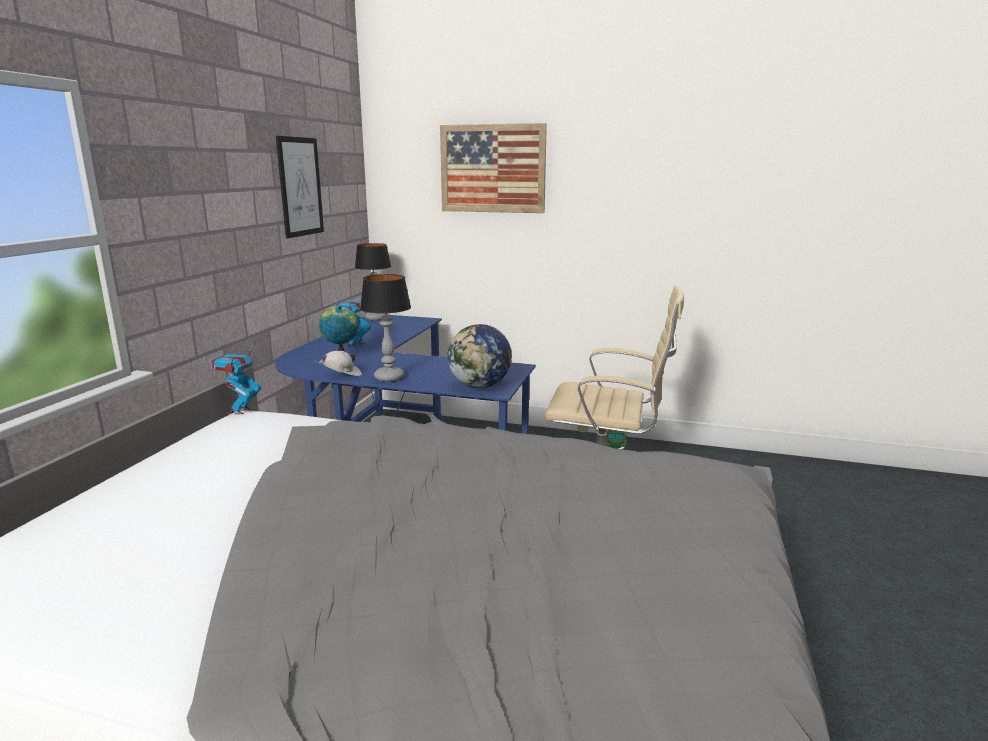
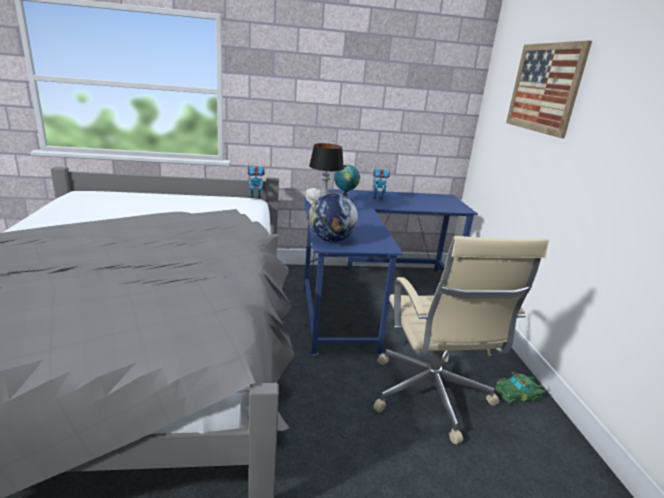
camera: 65 degrees right, 5 degrees up
(300, 187) = (390, 86): picture -> none
(375, 318) = (443, 197): table lamp -> none

